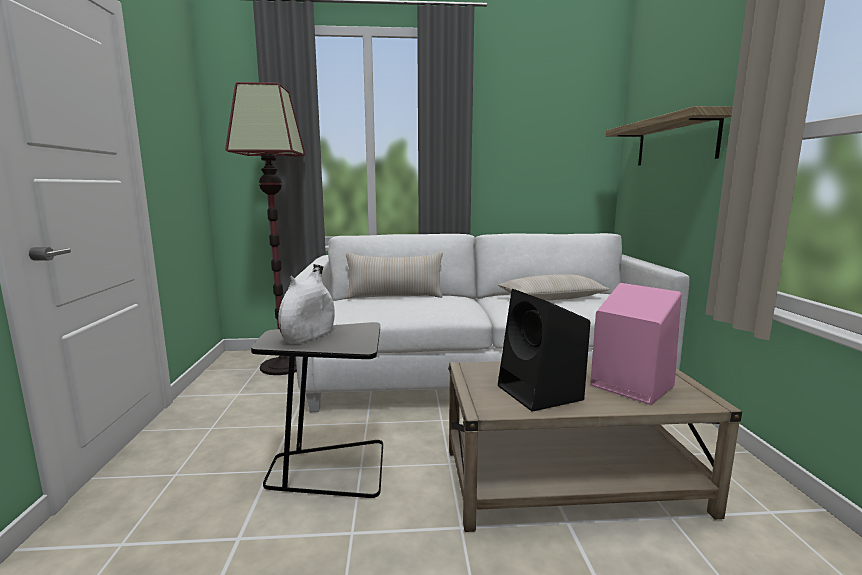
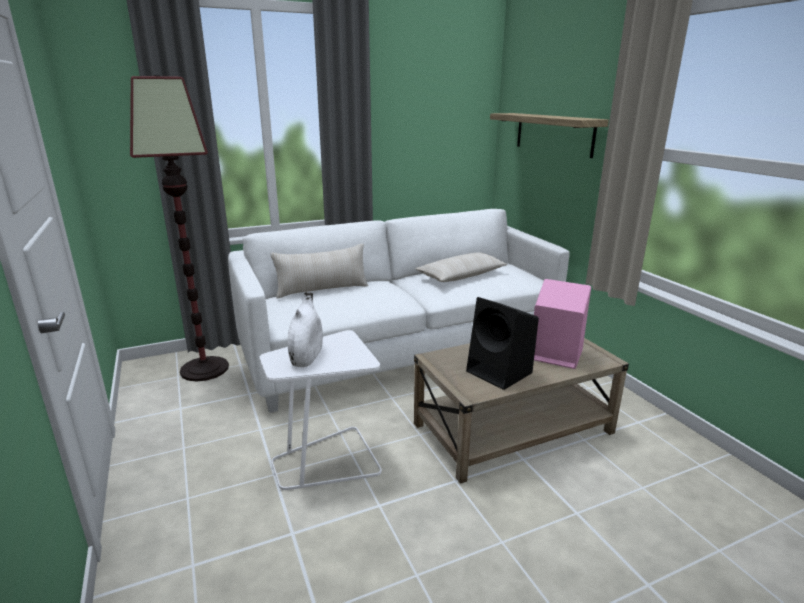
camera: 20 degrees left, 10 degrees up
(329, 470) = (326, 461): black side table -> white side table

